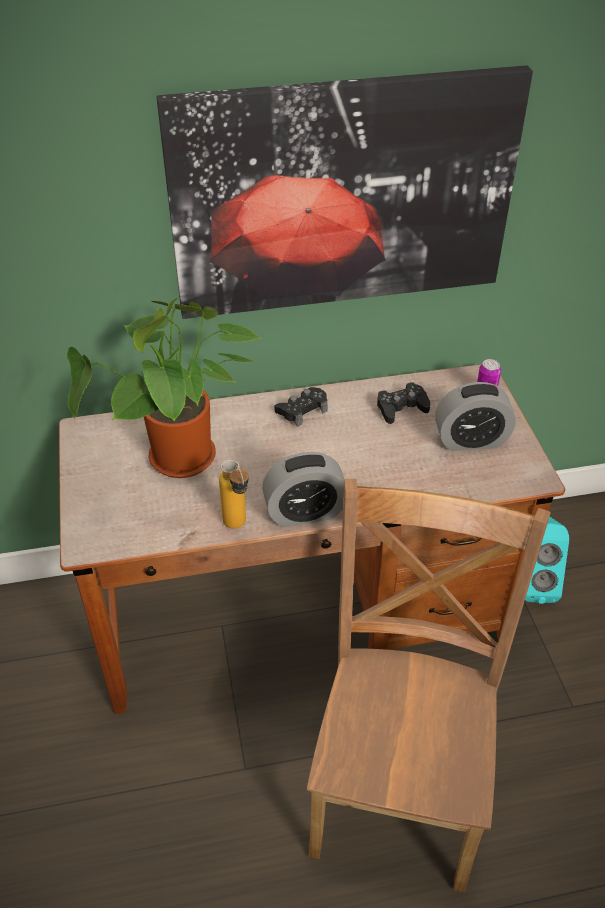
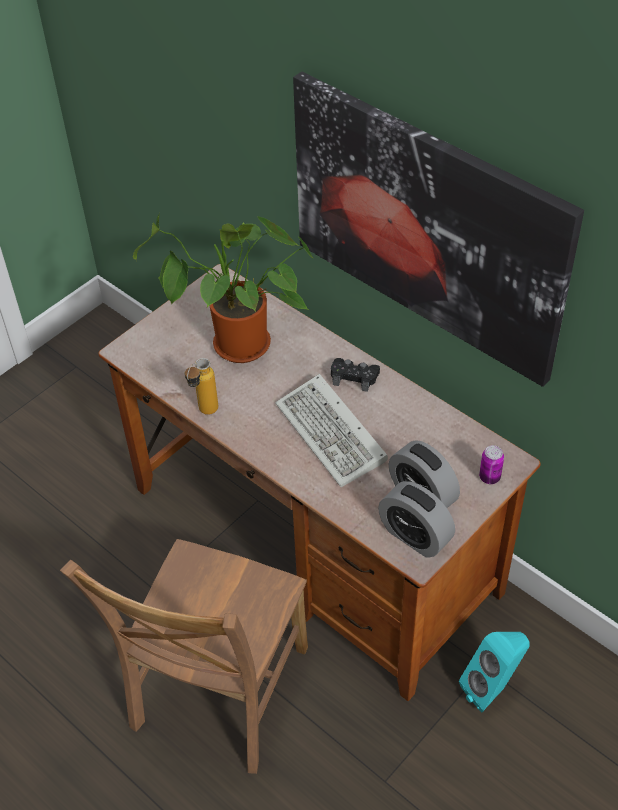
camera: 55 degrees right, 5 degrees up
(305, 512) = (250, 440): alarm clock -> alarm clock (415, 536)
(354, 456) = (333, 435): none -> keyboard
(400, 784) = (217, 694): brown chair -> brown chair turned 135 degrees clockwise
(401, 408) = (417, 433): black game controller -> none

